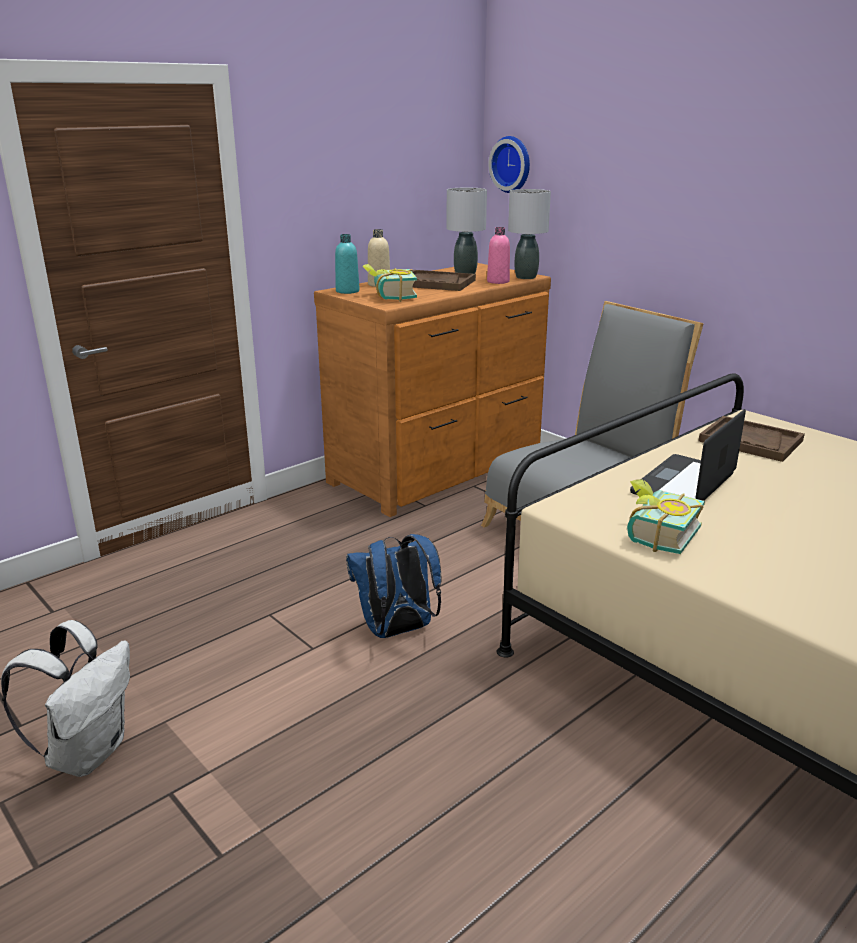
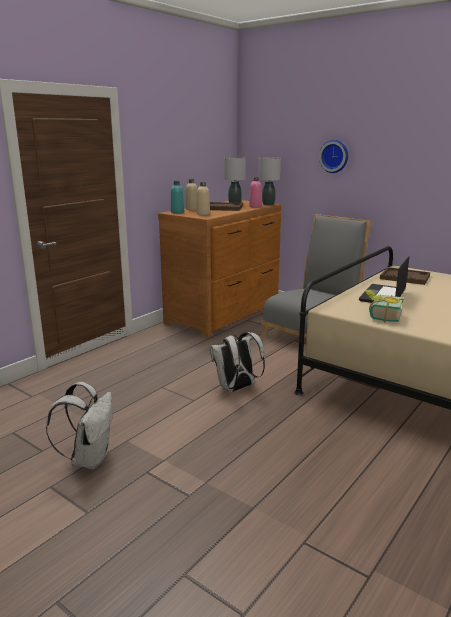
camera: 10 degrees left, 5 degrees down
(389, 297) = (203, 214): book -> beige bottle
(397, 631) = (236, 388): blue backpack -> white backpack
(512, 164) = (255, 145): wall clock -> wall clock (334, 156)

